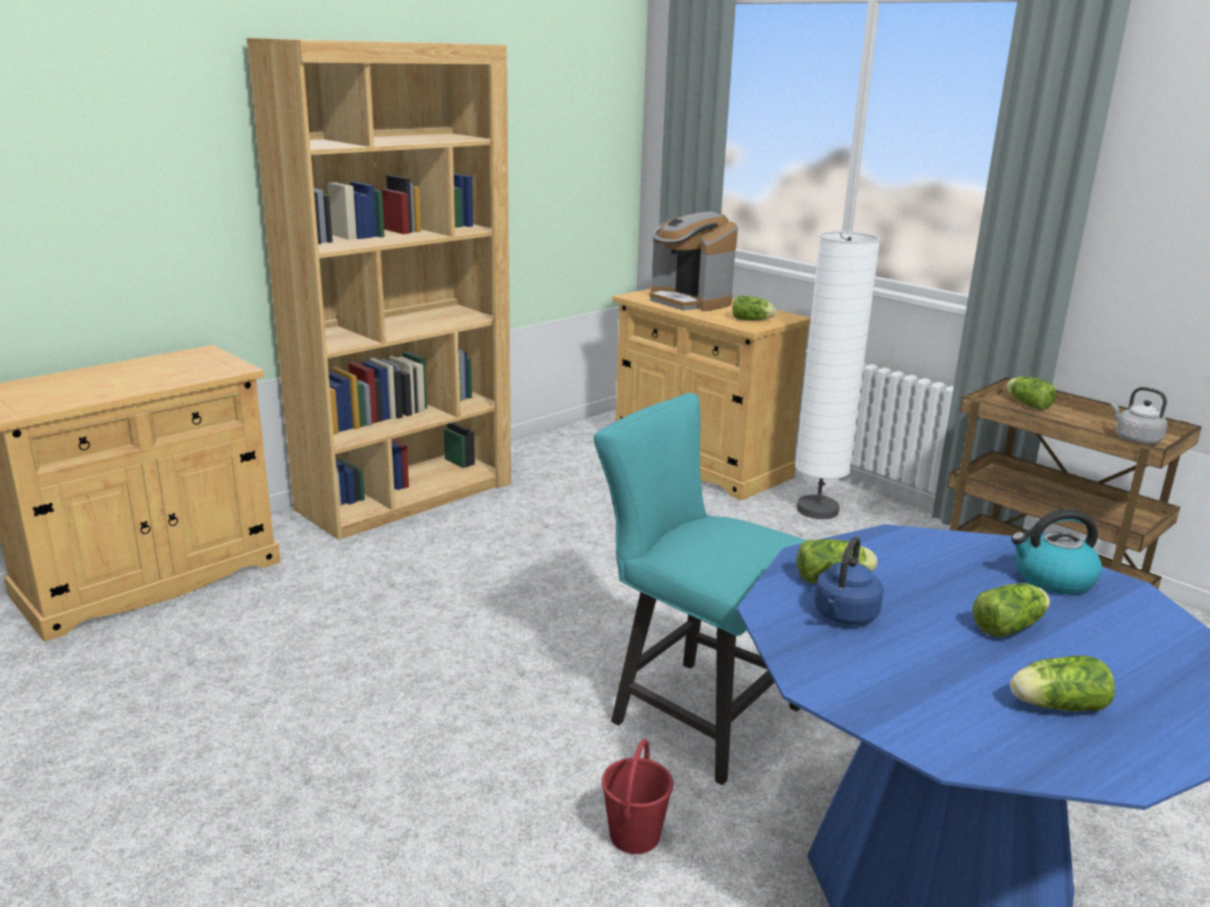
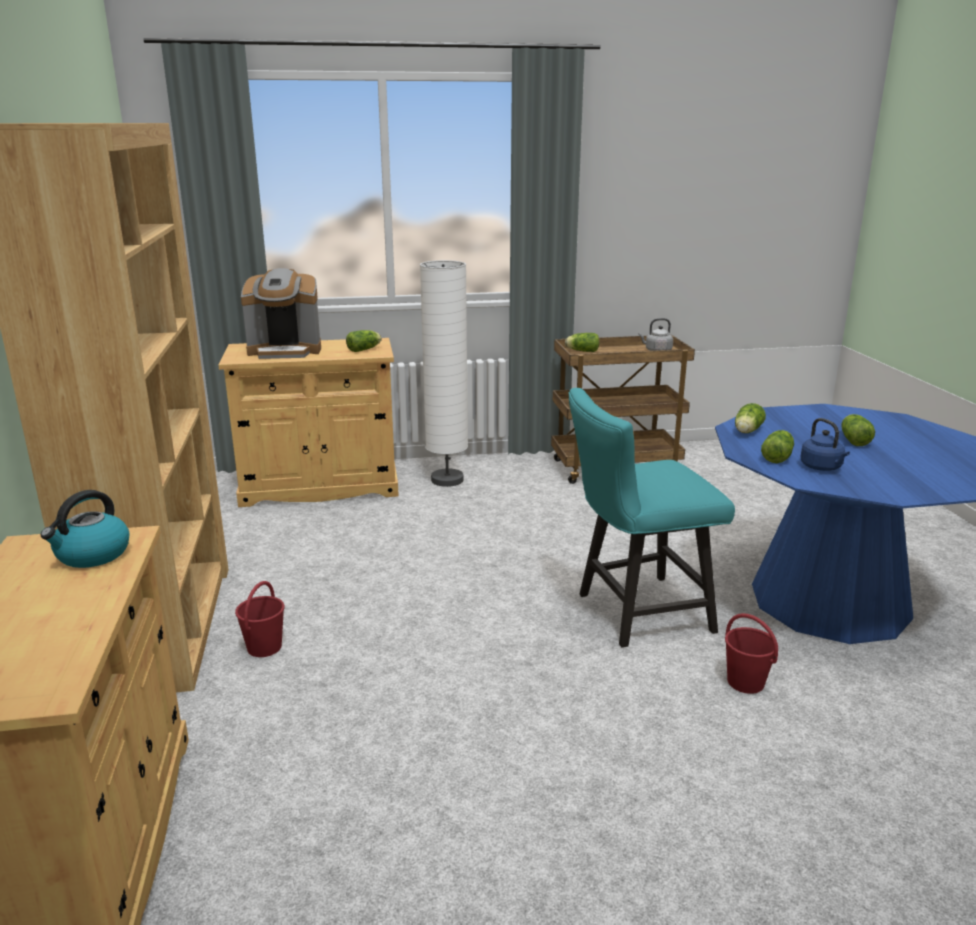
camera: 55 degrees left, 0 degrees up
(418, 542) = (265, 647): none -> red bucket
(1052, 579) = (809, 417): kettle -> kettle (92, 555)
(1054, 706) = (933, 457): lettuce -> lettuce (746, 431)

